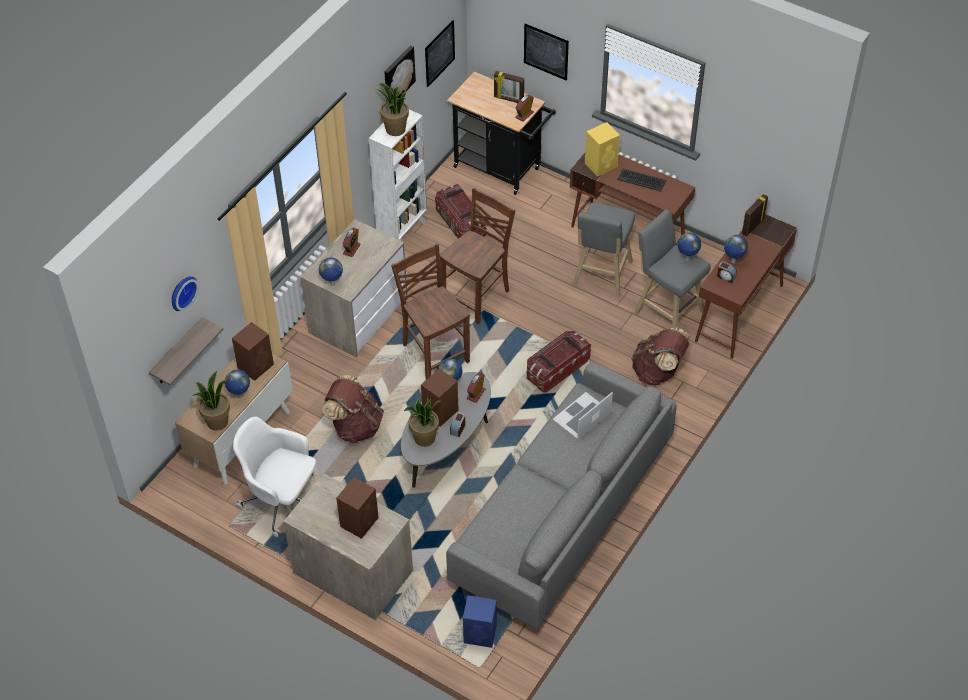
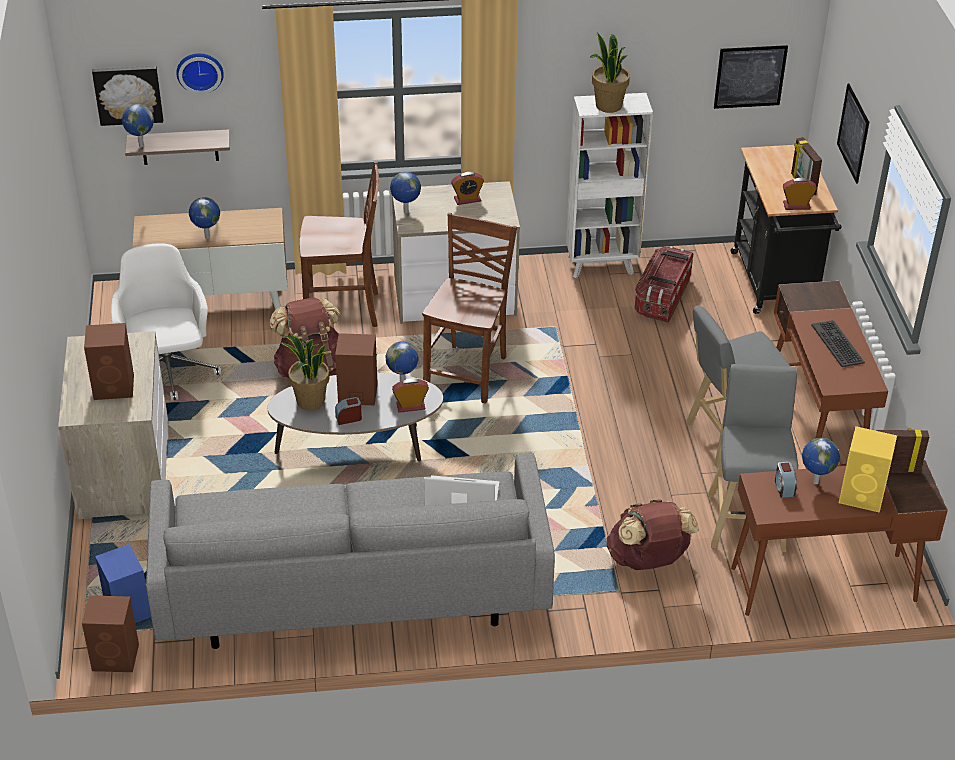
camera: 50 degrees right, 10 degrees down
(217, 421) = (161, 239): potted plant -> none
(256, 366) = (256, 226): brown speaker -> brown speaker (117, 657)
(398, 75) = (657, 52): picture -> picture (128, 94)
(477, 297) = (580, 362): brown chair -> brown chair (343, 310)
(557, 370) = (553, 475): storage box -> none
(601, 164) = (817, 303): yellow speaker -> yellow speaker (863, 495)
(687, 260) = (775, 447): globe -> globe (140, 145)

